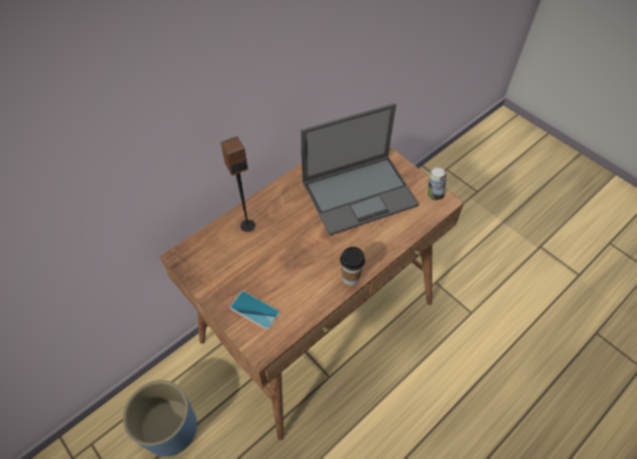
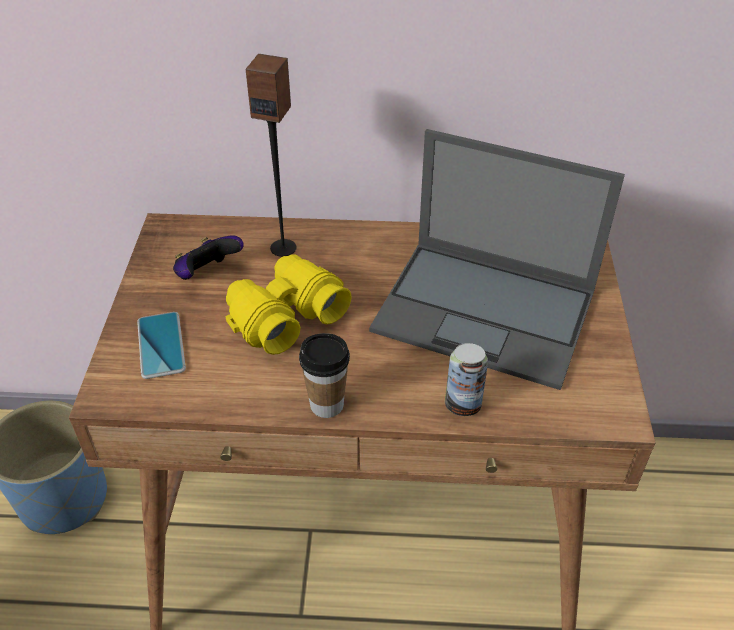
camera: 45 degrees right, 10 degrees down
(231, 263) = (207, 275): none -> game controller
(288, 255) = (285, 315): none -> yellow binoculars
(434, 194) = (610, 394): can -> can (463, 404)

